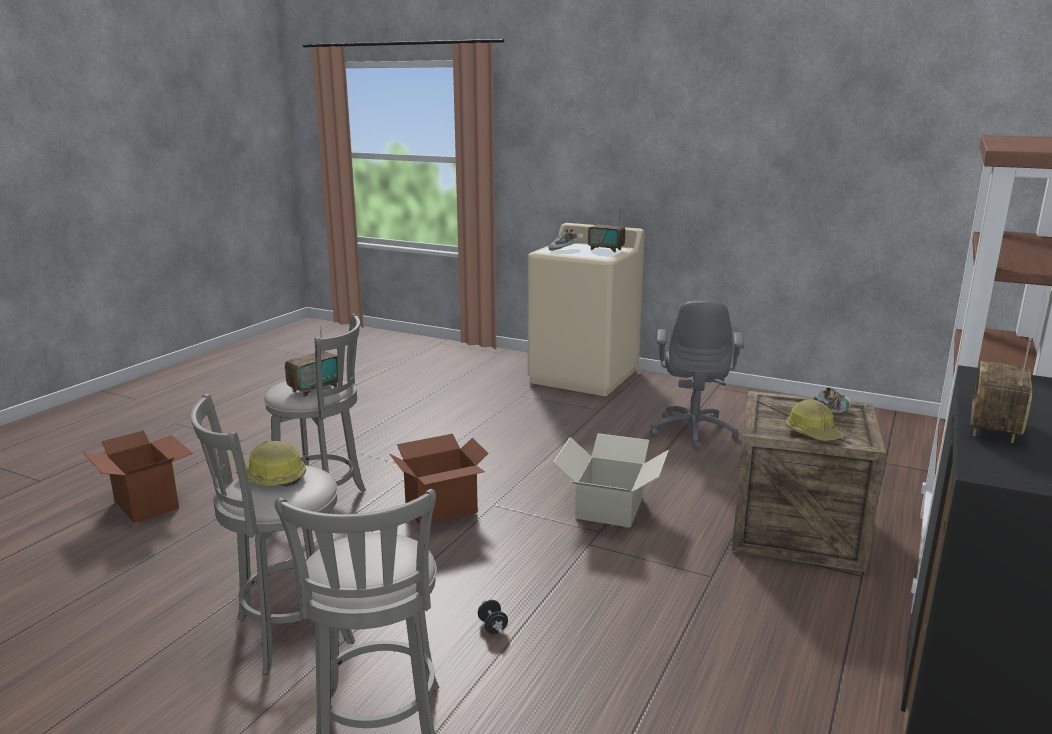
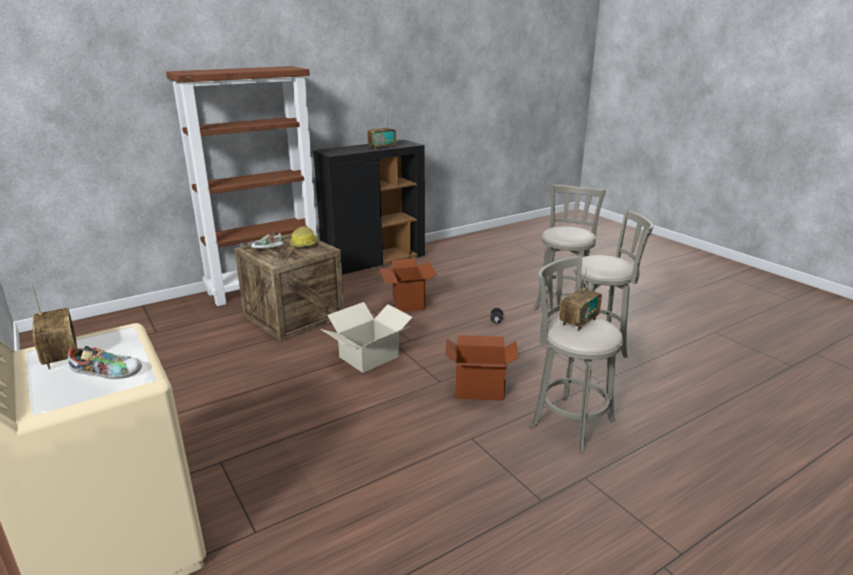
camera: 150 degrees left, 5 degrees up
(147, 504) = (736, 476): cardboard box -> cardboard box (408, 303)
(272, 478) = (609, 265): hard hat -> none
(315, 389) = (578, 322): radio -> radio turned 150 degrees clockwise
(693, 431) = (202, 399): grey office chair -> none

